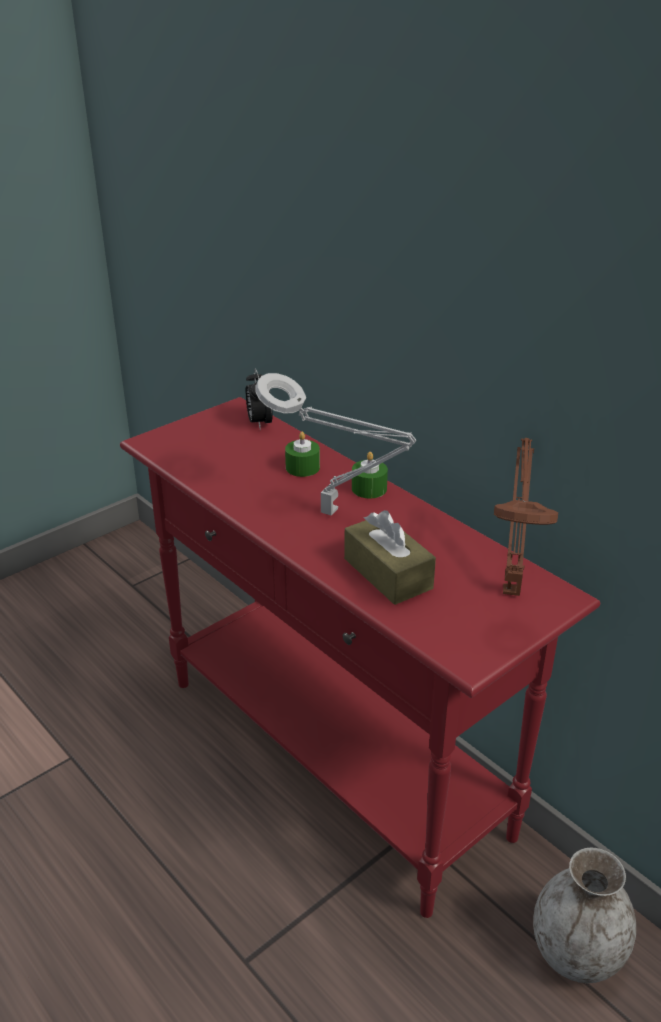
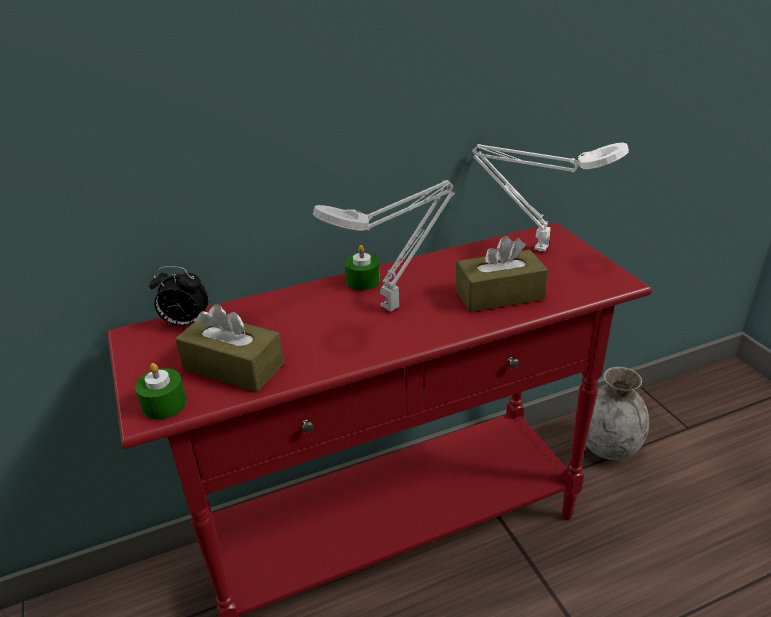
camera: 70 degrees left, 0 degrees up
(211, 458) = (233, 367): none -> brown tissue box
(302, 467) = (300, 310): green candle -> green candle (164, 404)
(511, 588) = (536, 248): brown table lamp -> white table lamp

